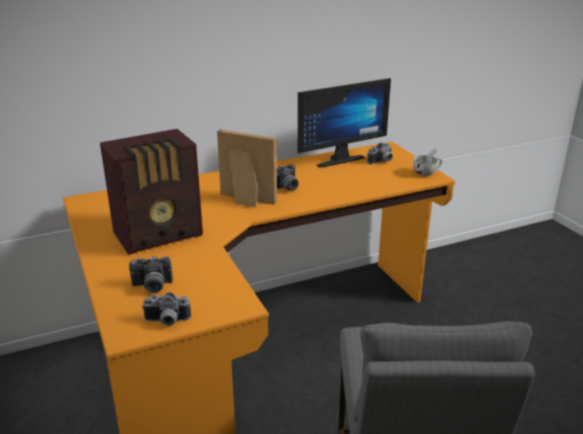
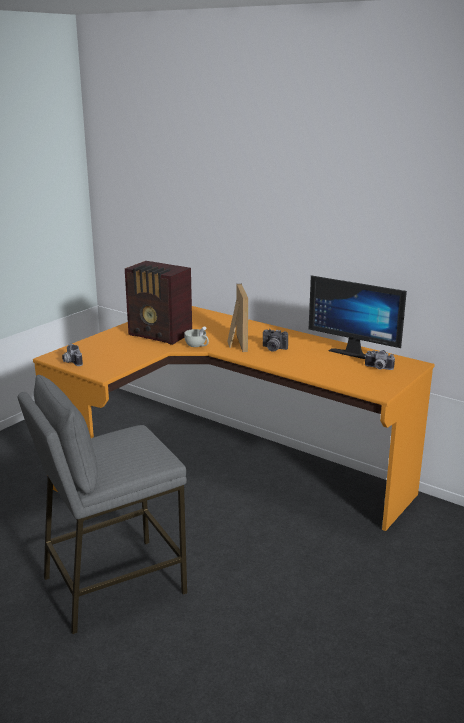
camera: 60 degrees right, 5 degrees down
(152, 287) = (101, 349): camera -> none
(427, 173) = (383, 388): white cup -> white cup (197, 346)

